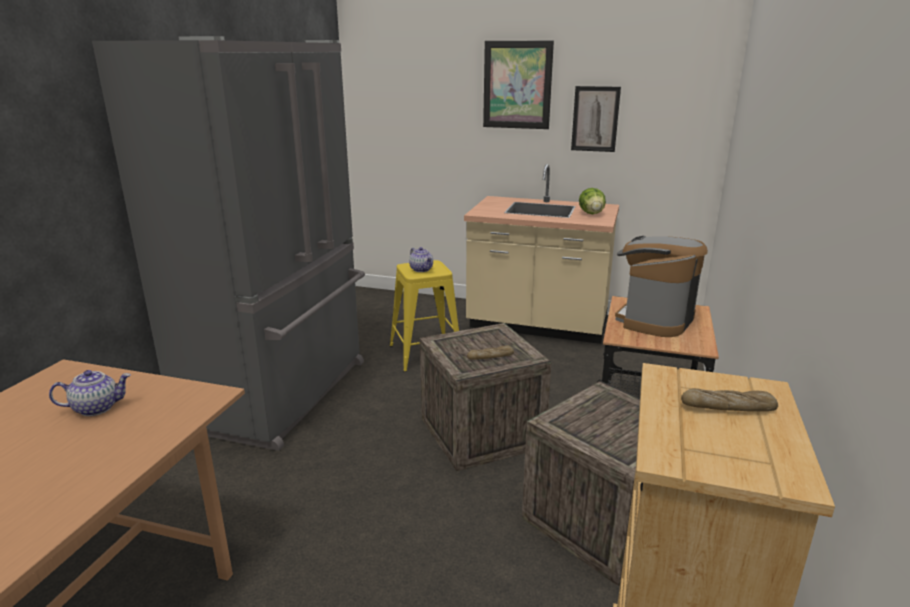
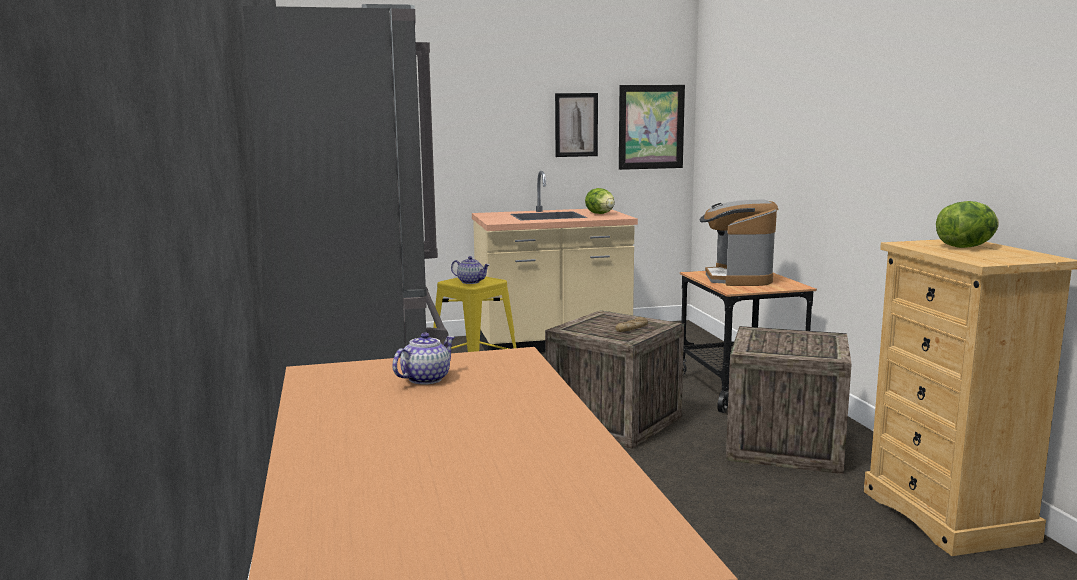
camera: 30 degrees left, 10 degrees down
(517, 85) = (496, 93): picture -> picture (651, 127)
(728, 408) = (965, 247): bread -> lettuce

